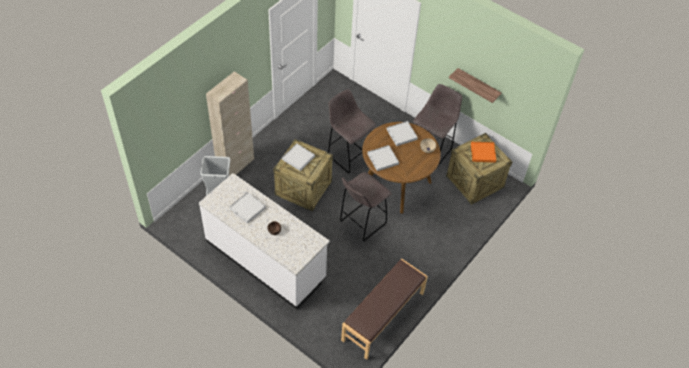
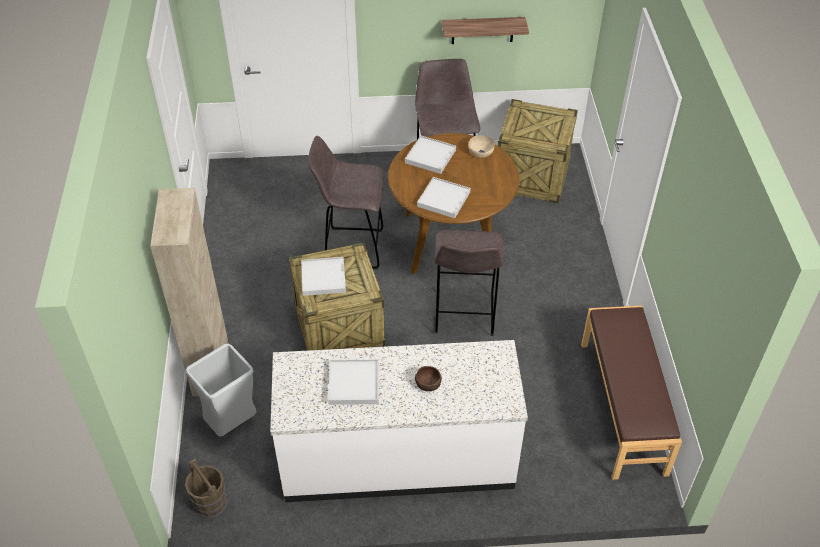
camera: 40 degrees left, 5 degrees down
(180, 220) = (211, 504): none -> brown bucket
(483, 153) = (536, 122): orange tray -> none

